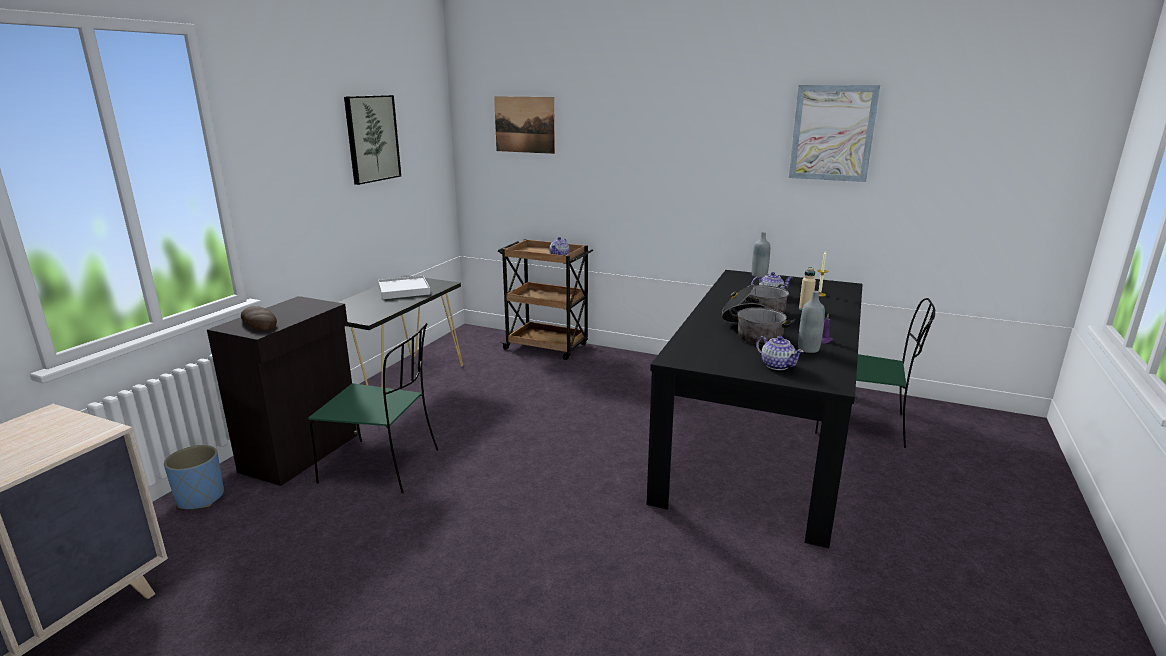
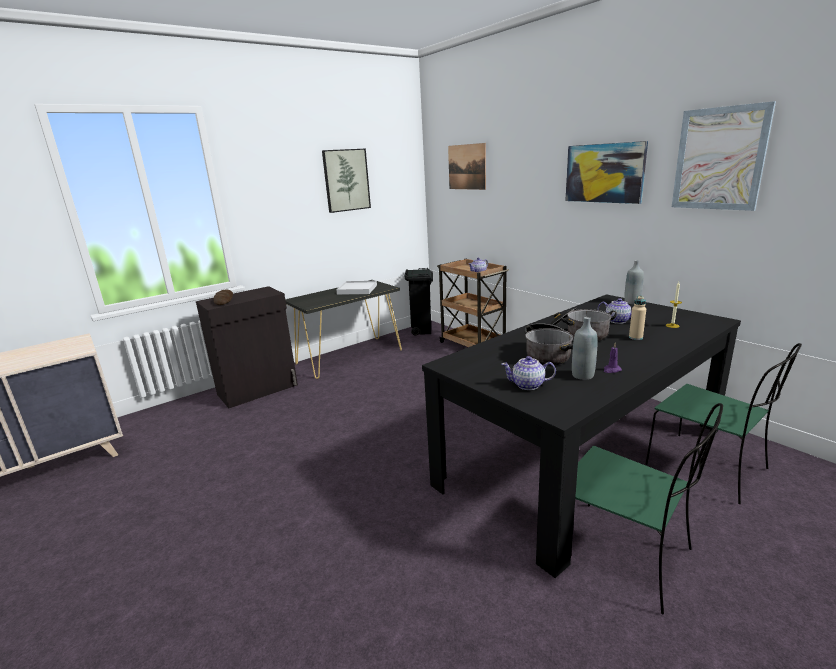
camera: 30 degrees right, 0 degrees up
(200, 498) = (187, 405): blue planter -> none
(383, 466) = (290, 409): green chair -> green chair (624, 555)
(465, 338) = (422, 331): none -> black trash can
(713, 141) = (604, 173): none -> picture
(777, 365) = (528, 385): teapot -> teapot turned 105 degrees clockwise

